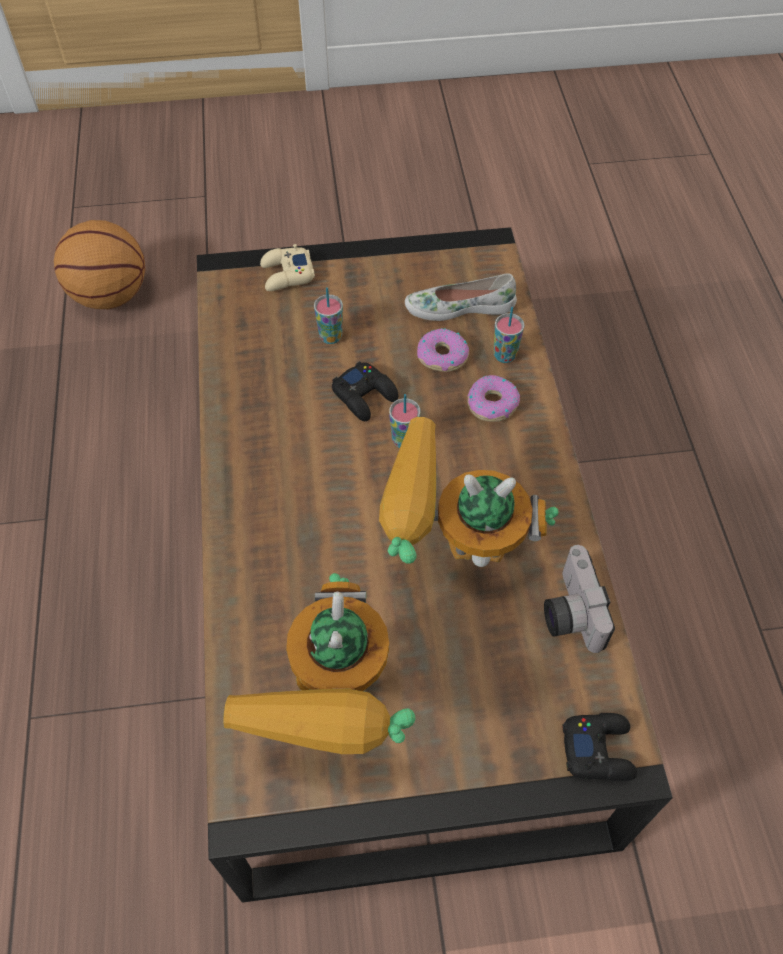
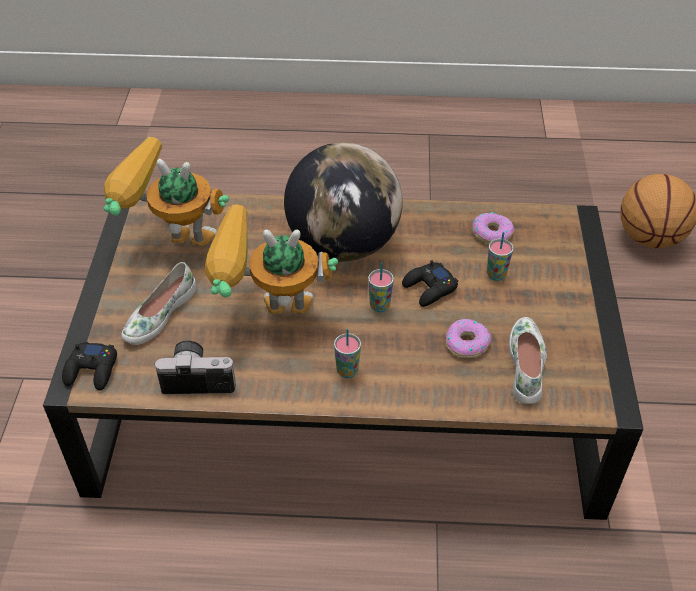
camera: 100 degrees right, 10 degrees down
(287, 275) = (571, 255): beige game controller -> none
(302, 493) = (343, 245): none -> globe
(449, 557) = (267, 316): toy robot -> toy robot turned 105 degrees counterclockwise
(477, 692) = (159, 314): none -> white shoe
(492, 403) = (407, 368): donut -> donut (492, 233)
(504, 355) = (462, 387): cup -> cup (347, 371)

